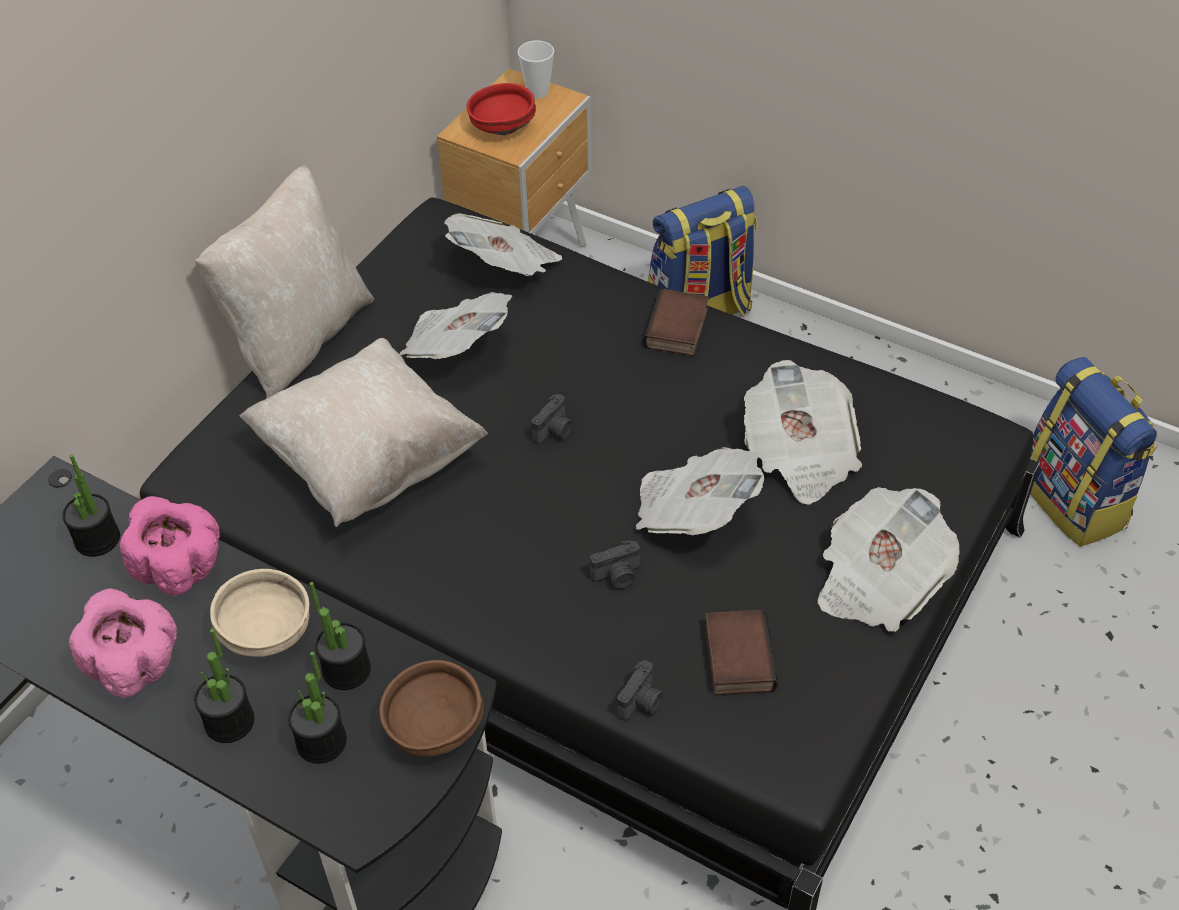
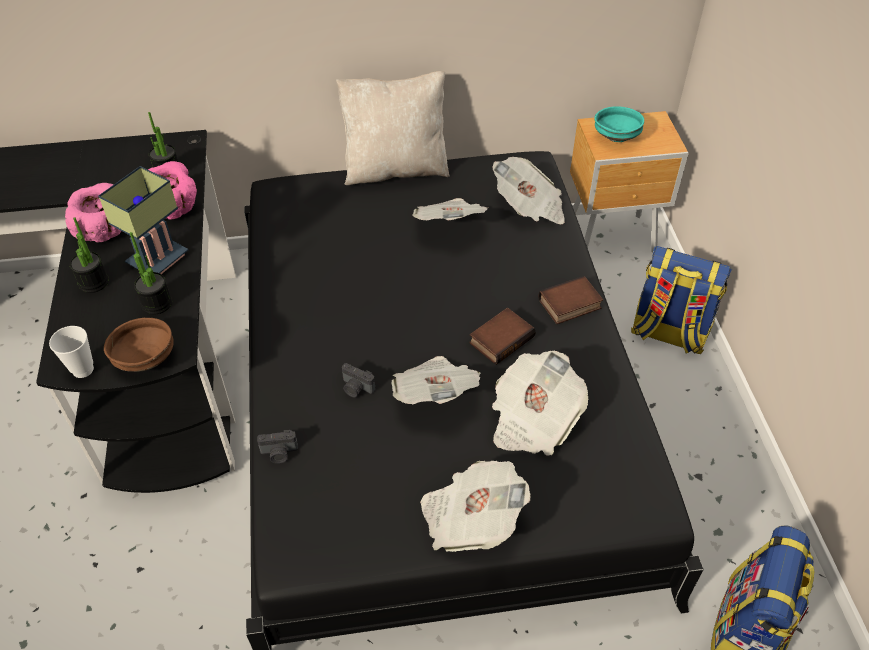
camera: 50 degrees right, 0 degrees up
(268, 632) = (158, 262): beige bowl -> table lamp
(321, 742) = (105, 322): potted plant -> none
(369, 461) = (342, 243): beige pillow -> none
(502, 127) = (616, 136): red bowl -> turquoise bowl
(538, 92) = (662, 132): cup -> cup (83, 369)
(554, 431) = (433, 299): camera -> none
(736, 656) = (348, 479): book -> book (501, 338)

